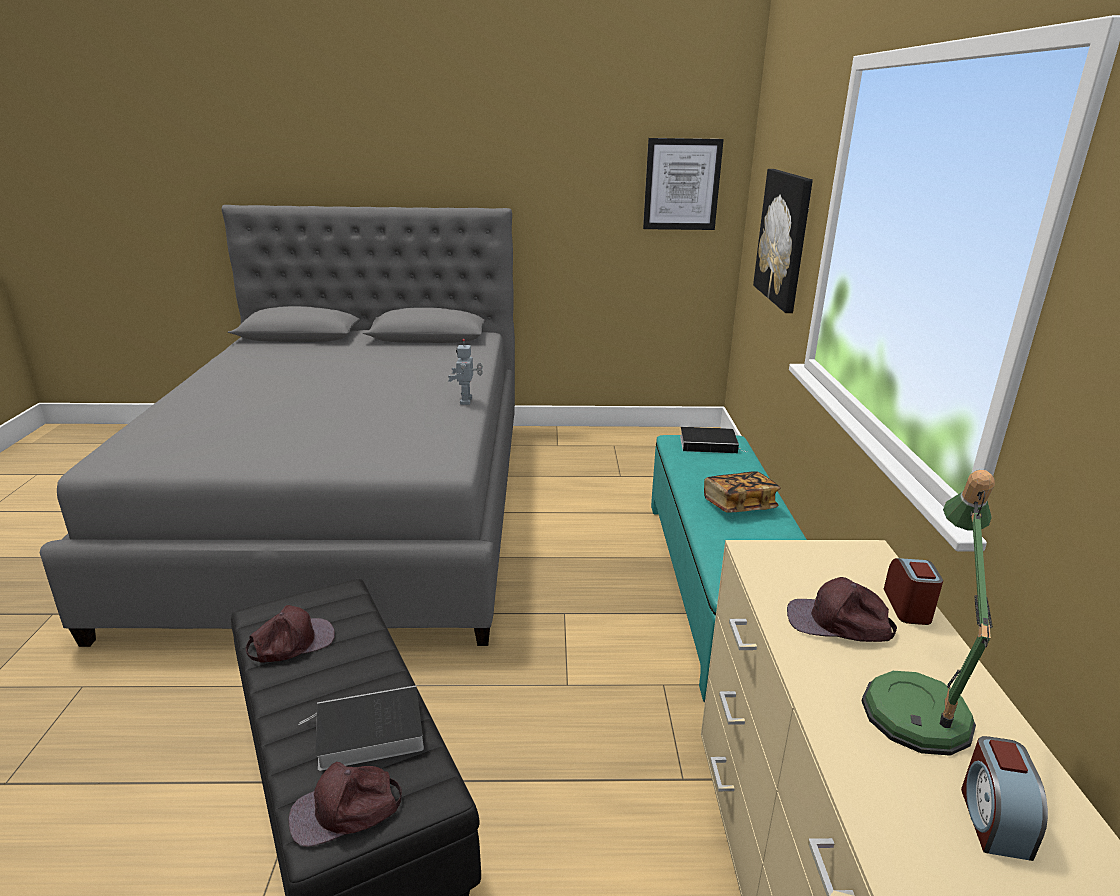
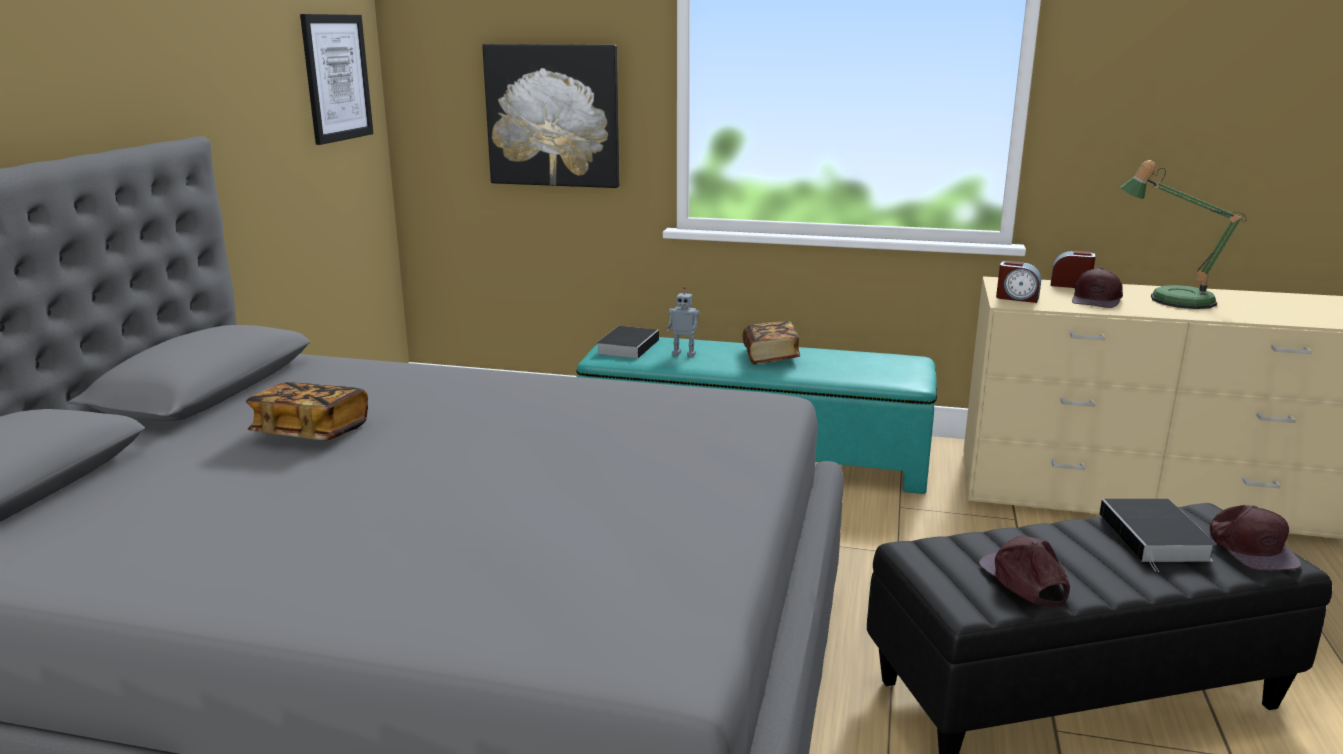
camera: 75 degrees left, 5 degrees down
(371, 364) = (311, 432): none -> book
(467, 401) = (563, 380): toy robot -> toy robot (684, 354)
(993, 820) = (1257, 303): alarm clock -> alarm clock (1017, 298)

